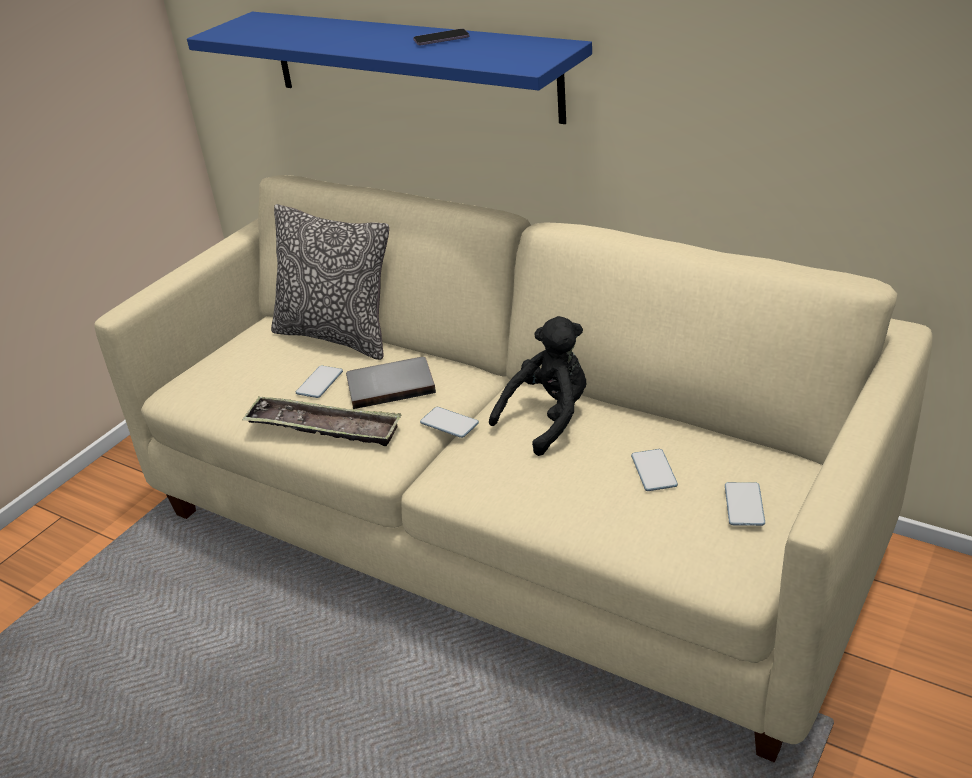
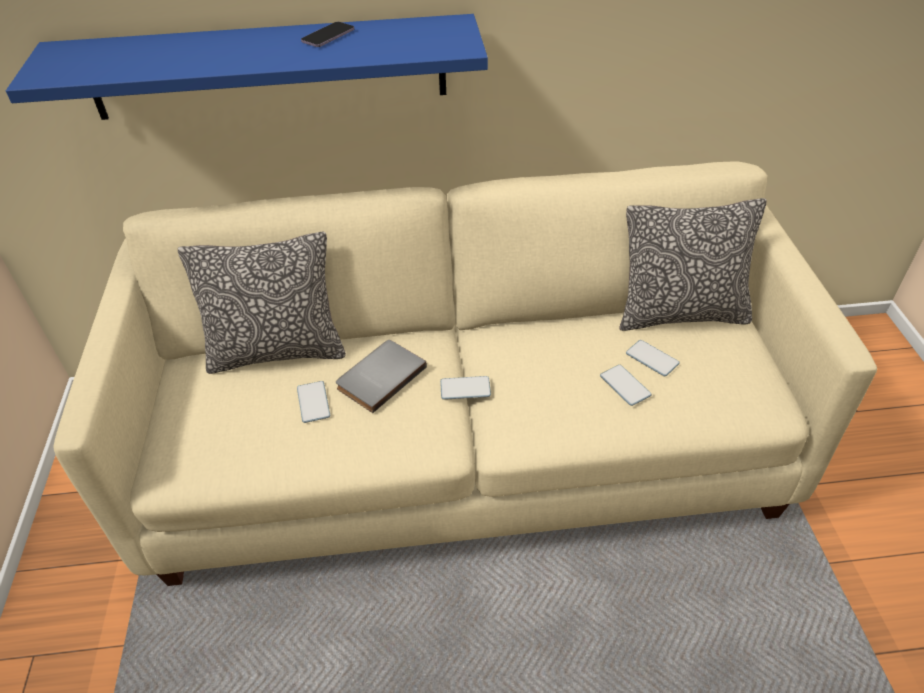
camera: 40 degrees left, 10 degrees up
(323, 428) = (365, 442): tray -> none
(548, 419) = (536, 350): black plush toy -> none
(741, 446) = (680, 314): none -> pillow
(744, 505) = (729, 357): phone -> phone (625, 386)

